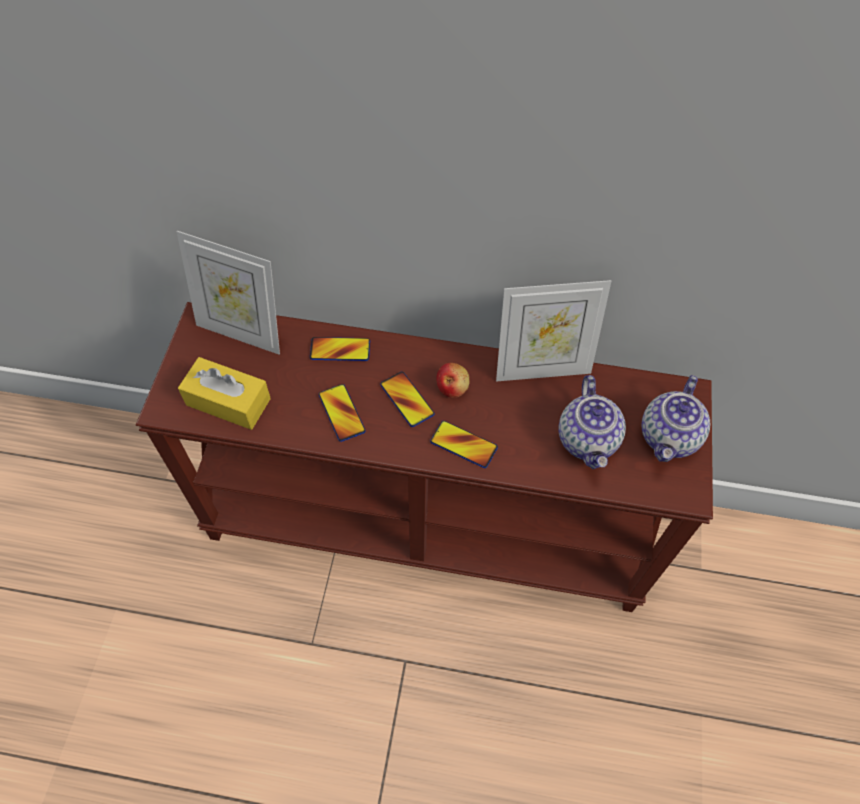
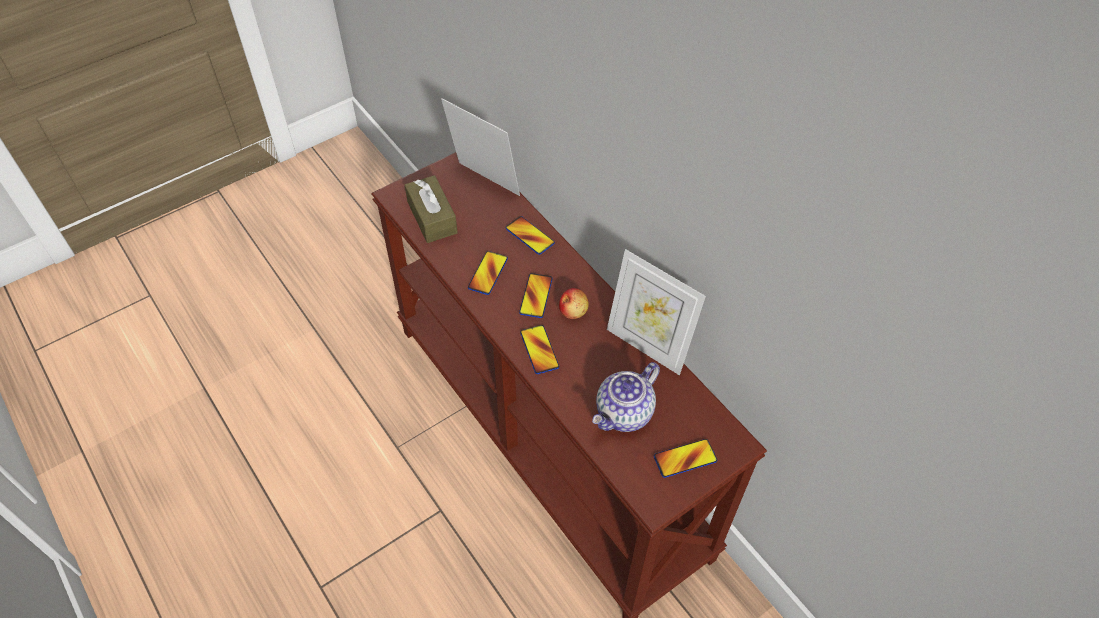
camera: 45 degrees right, 5 degrees down
(228, 401) = (432, 217): yellow tissue box -> brown tissue box
(242, 332) = (484, 183): picture frame -> picture frame turned 150 degrees clockwise
(669, 437) = (685, 459): teapot -> phone

